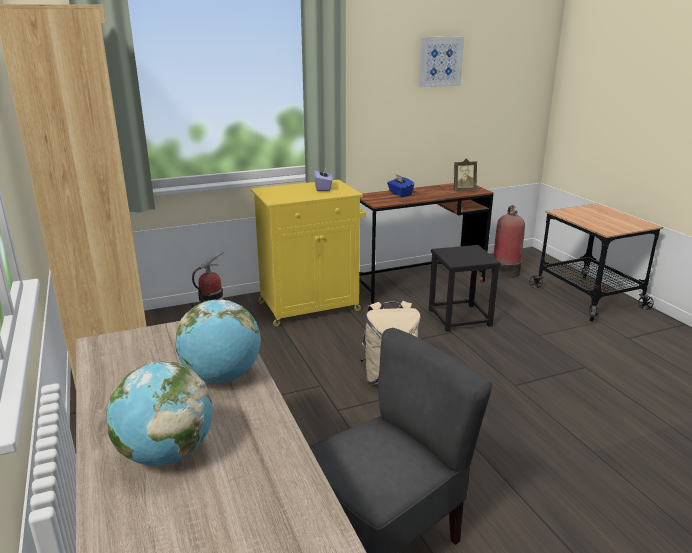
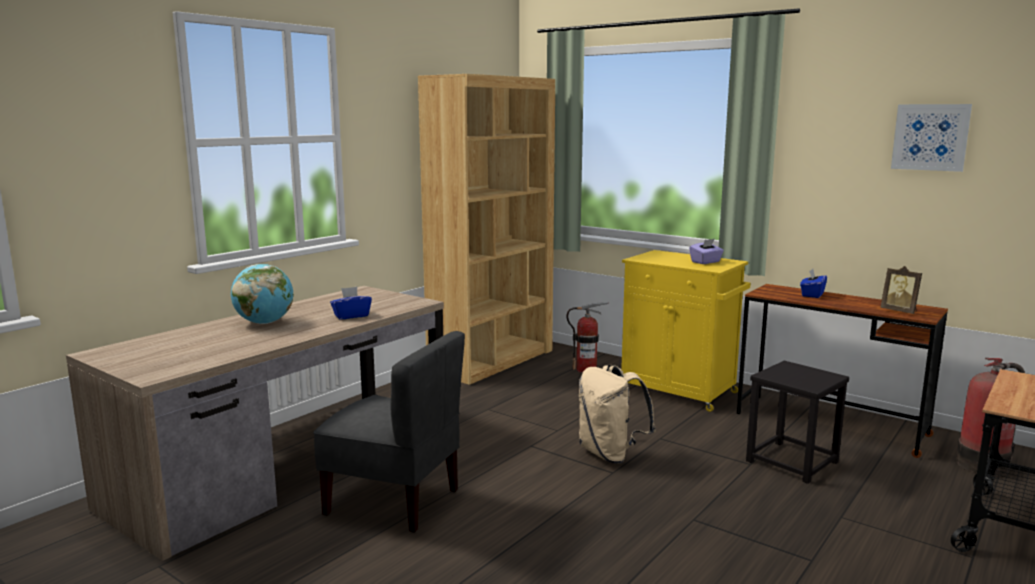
camera: 60 degrees right, 10 degrees down
(222, 377) = (351, 316): globe -> blue tissue box

